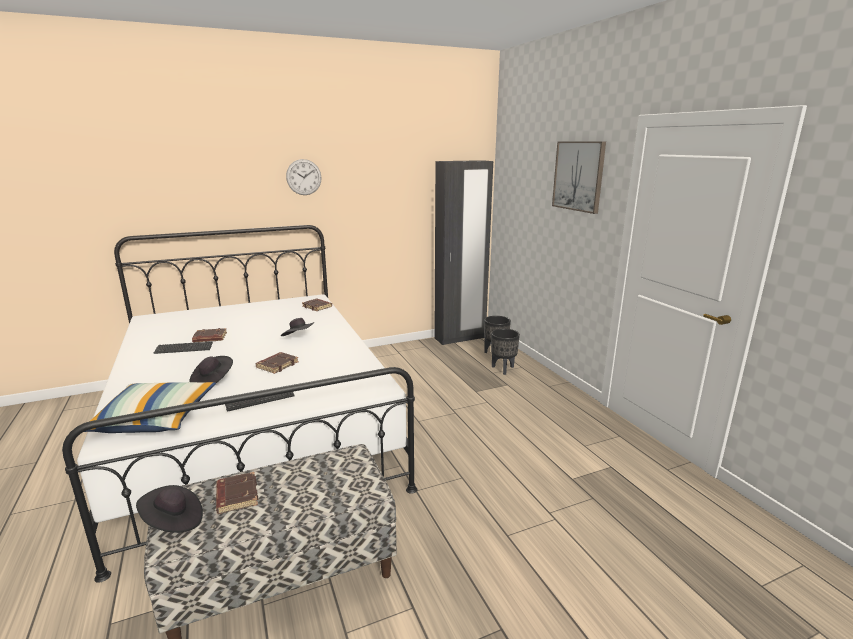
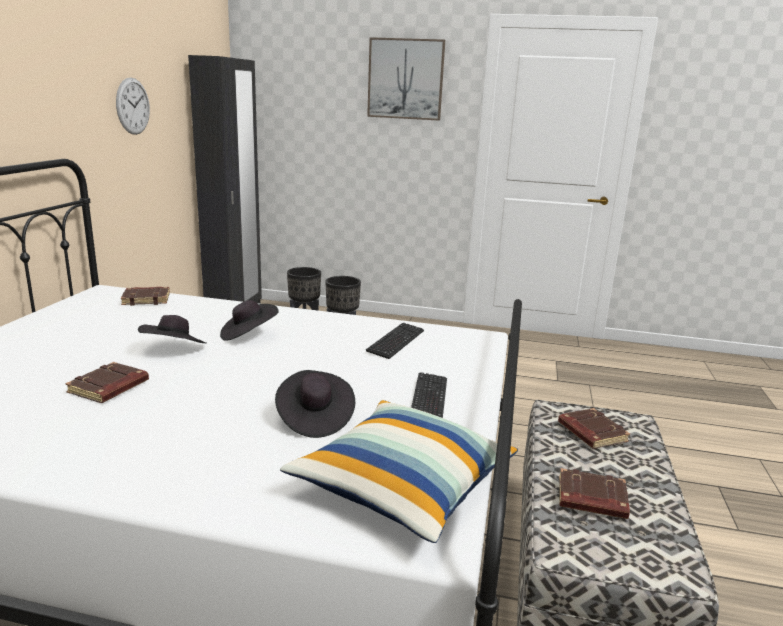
camera: 55 degrees left, 0 degrees up
(173, 521) = (623, 559): black hat -> black hat (174, 350)
(184, 349) = (114, 416): keyboard -> keyboard (396, 342)
(277, 365) = (327, 367): brown book -> brown book (590, 433)
(304, 177) = (40, 66): wall clock -> wall clock (133, 106)

